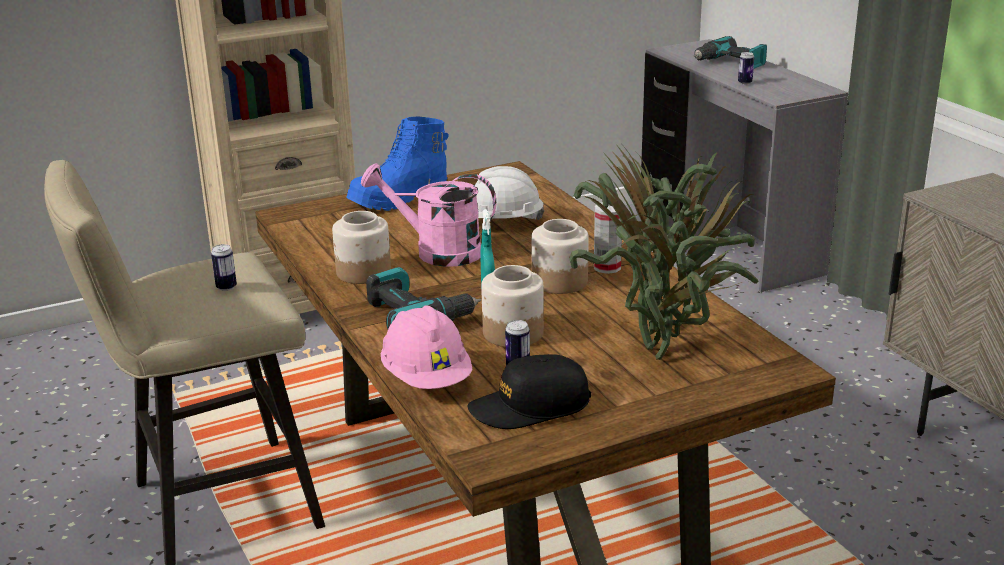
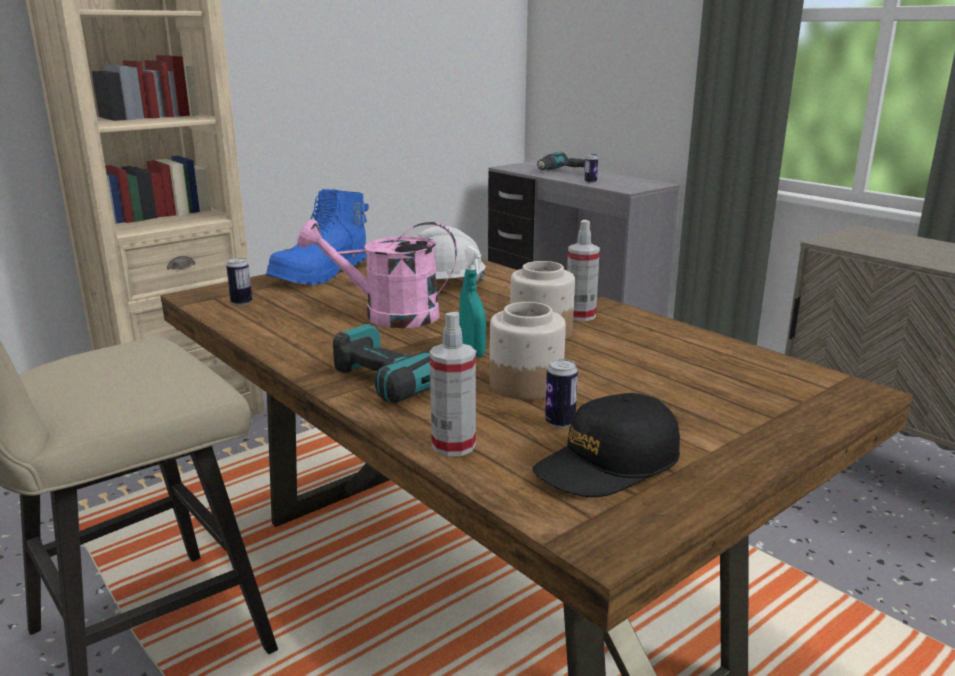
camera: 15 degrees left, 5 degrees down
(226, 287) = (143, 369): can -> can (241, 303)
(363, 272) = (312, 341): jar -> none
(427, 378) = (453, 445): pink hard hat -> spray bottle
(663, 347) = (705, 382): potted plant -> none

